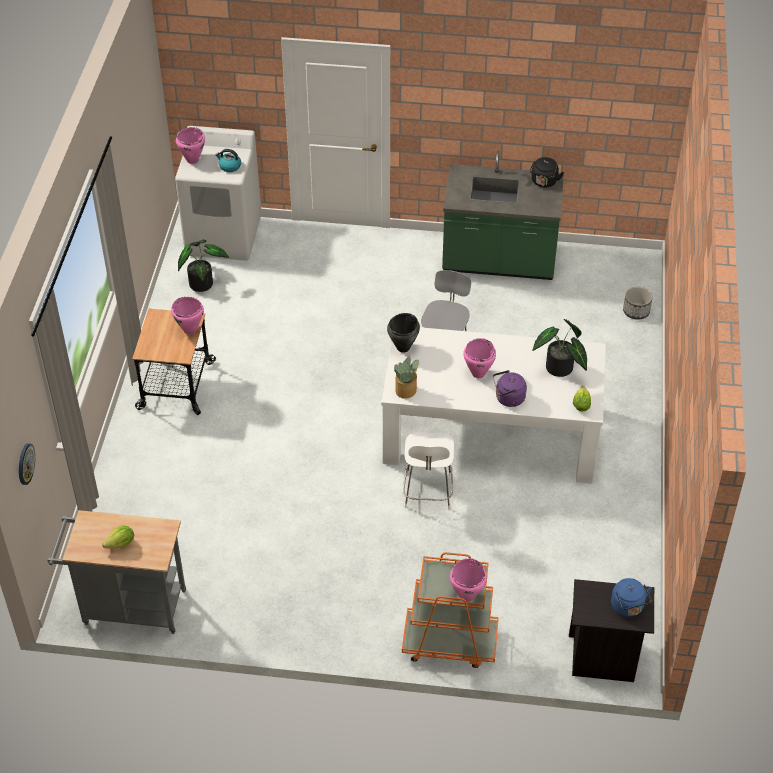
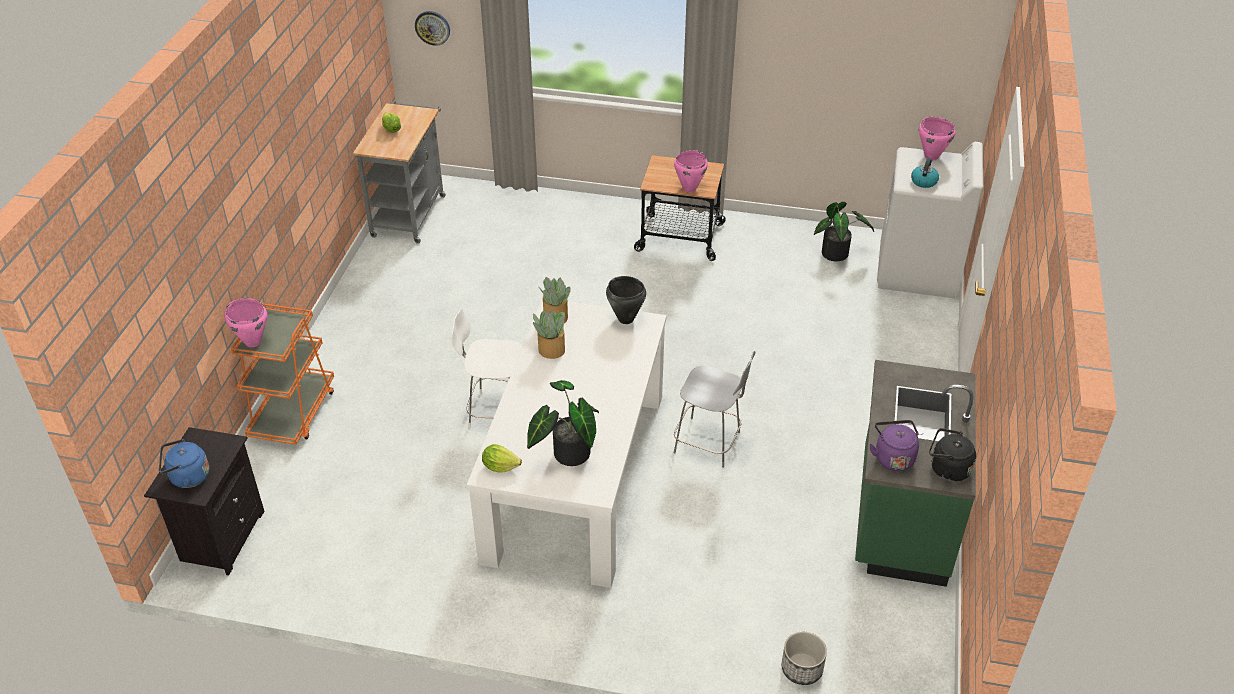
camera: 95 degrees right, 5 degrees down
(448, 389) = (551, 350): none -> potted plant
(478, 373) = (573, 377): pink cooking pot -> none
(508, 399) = (525, 400): purple kettle -> purple kettle (893, 457)

